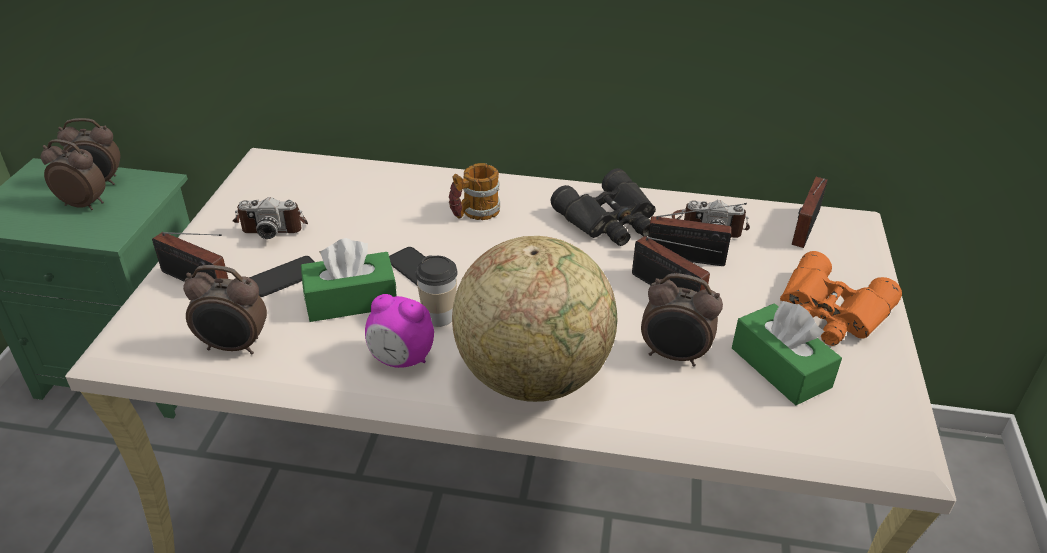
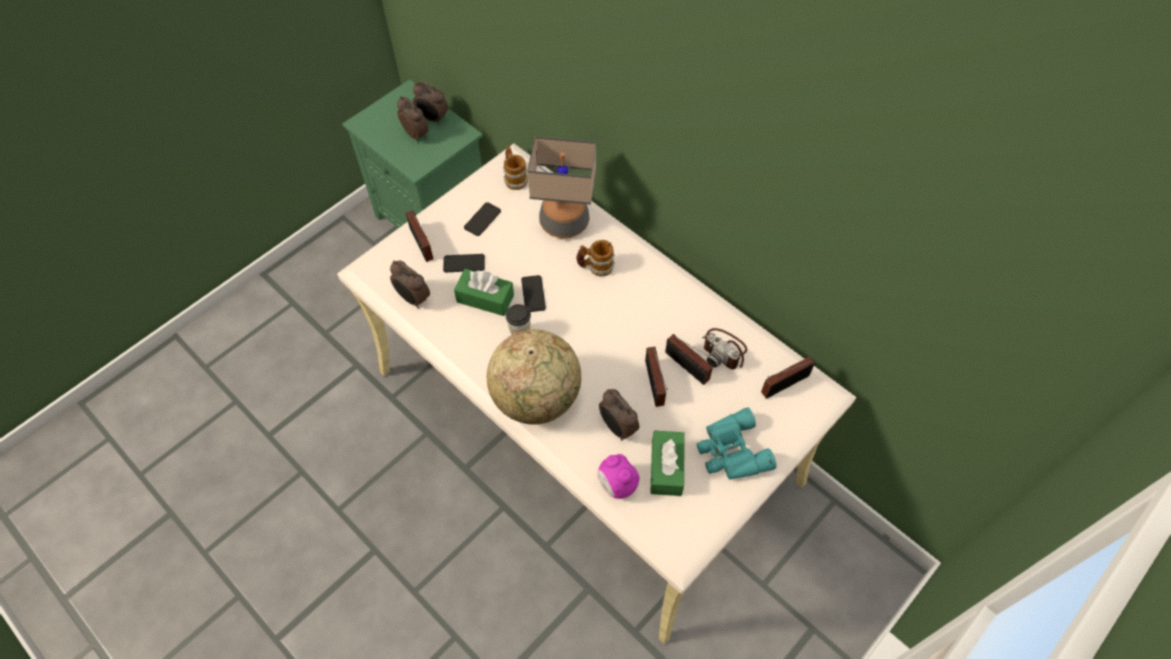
camera: 35 degrees right, 20 degrees up
(272, 224) = (482, 219): camera -> phone
(283, 172) = (514, 177): none -> mug
(392, 188) = (564, 222): none -> table lamp
(401, 359) = (482, 351): alarm clock -> alarm clock (616, 485)
(610, 220) = (669, 314): black binoculars -> none
(829, 313) = (731, 451): orange binoculars -> turquoise binoculars

